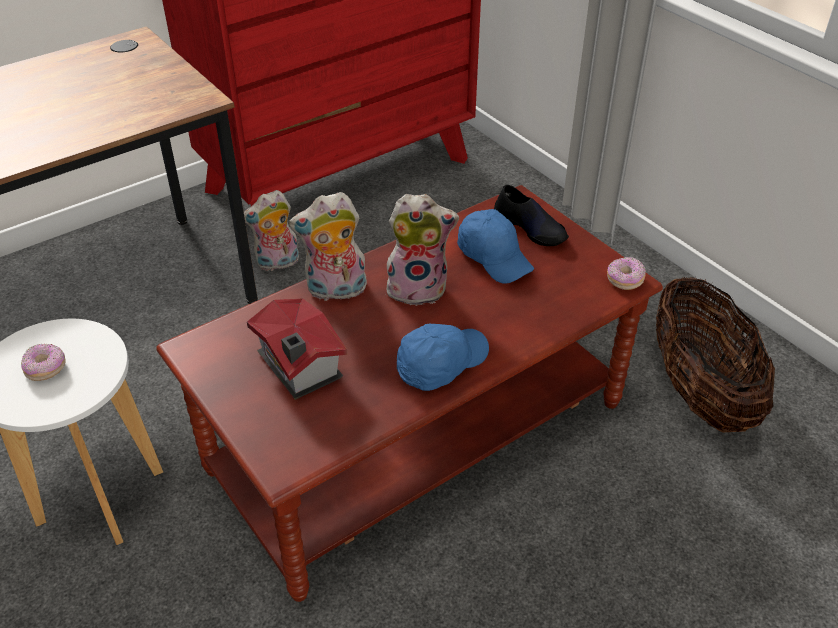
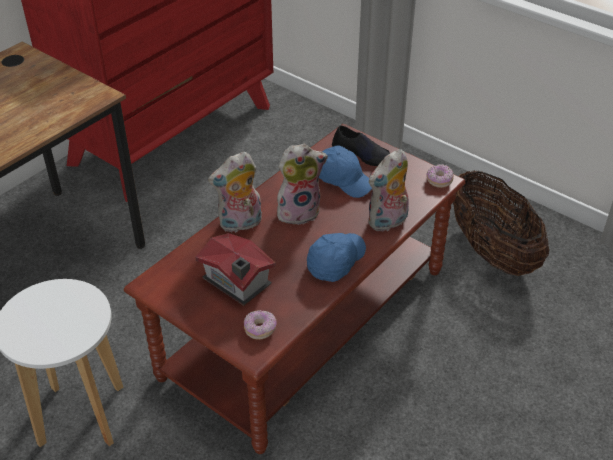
camera: 15 degrees left, 0 degrees up
(46, 369) = (50, 320): donut -> donut (260, 329)
(277, 263) = (149, 213): plush toy -> plush toy (388, 222)

